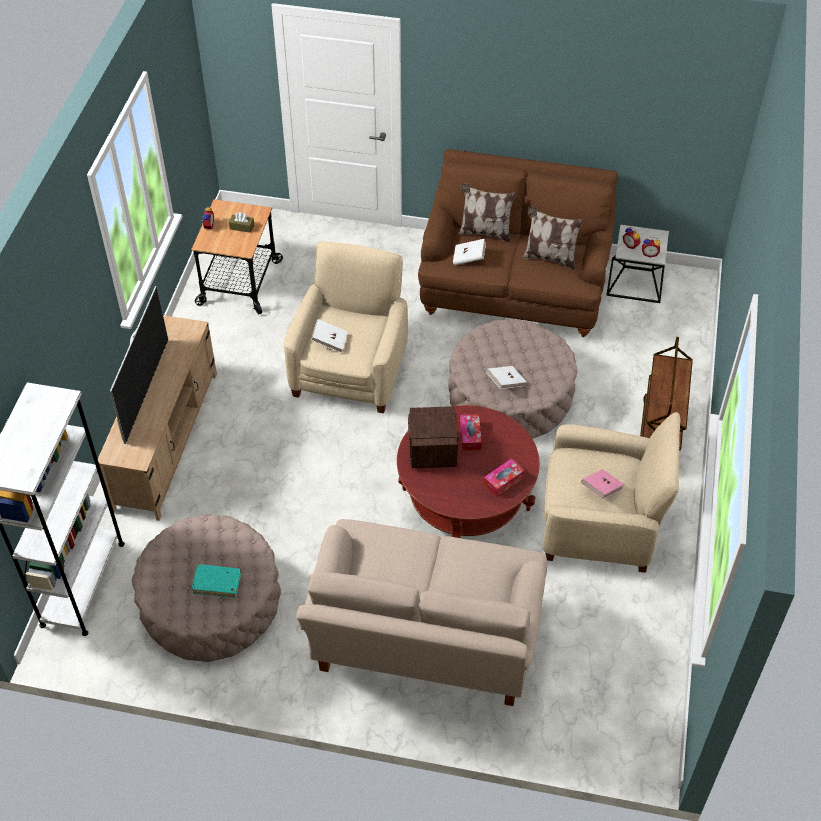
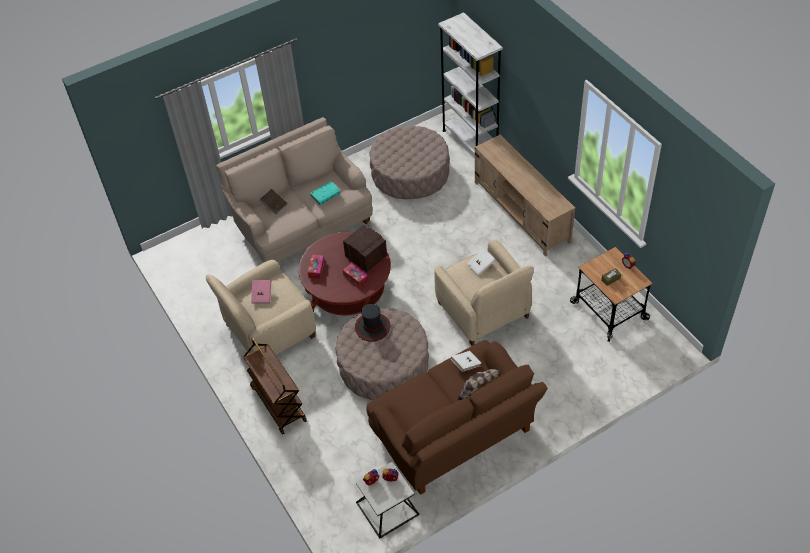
camera: 140 degrees right, 0 degrees up
(146, 390) = (526, 172): television -> none
(217, 583) = (397, 150): turquoise book -> turquoise book (325, 195)
(478, 590) = (274, 205): none -> brown book
(505, 383) = (372, 327): white book -> hat
(549, 257) = (420, 405): pillow -> none

